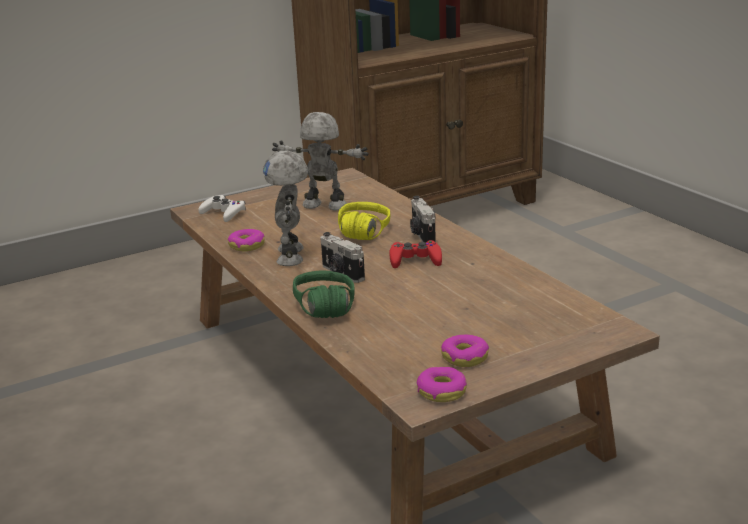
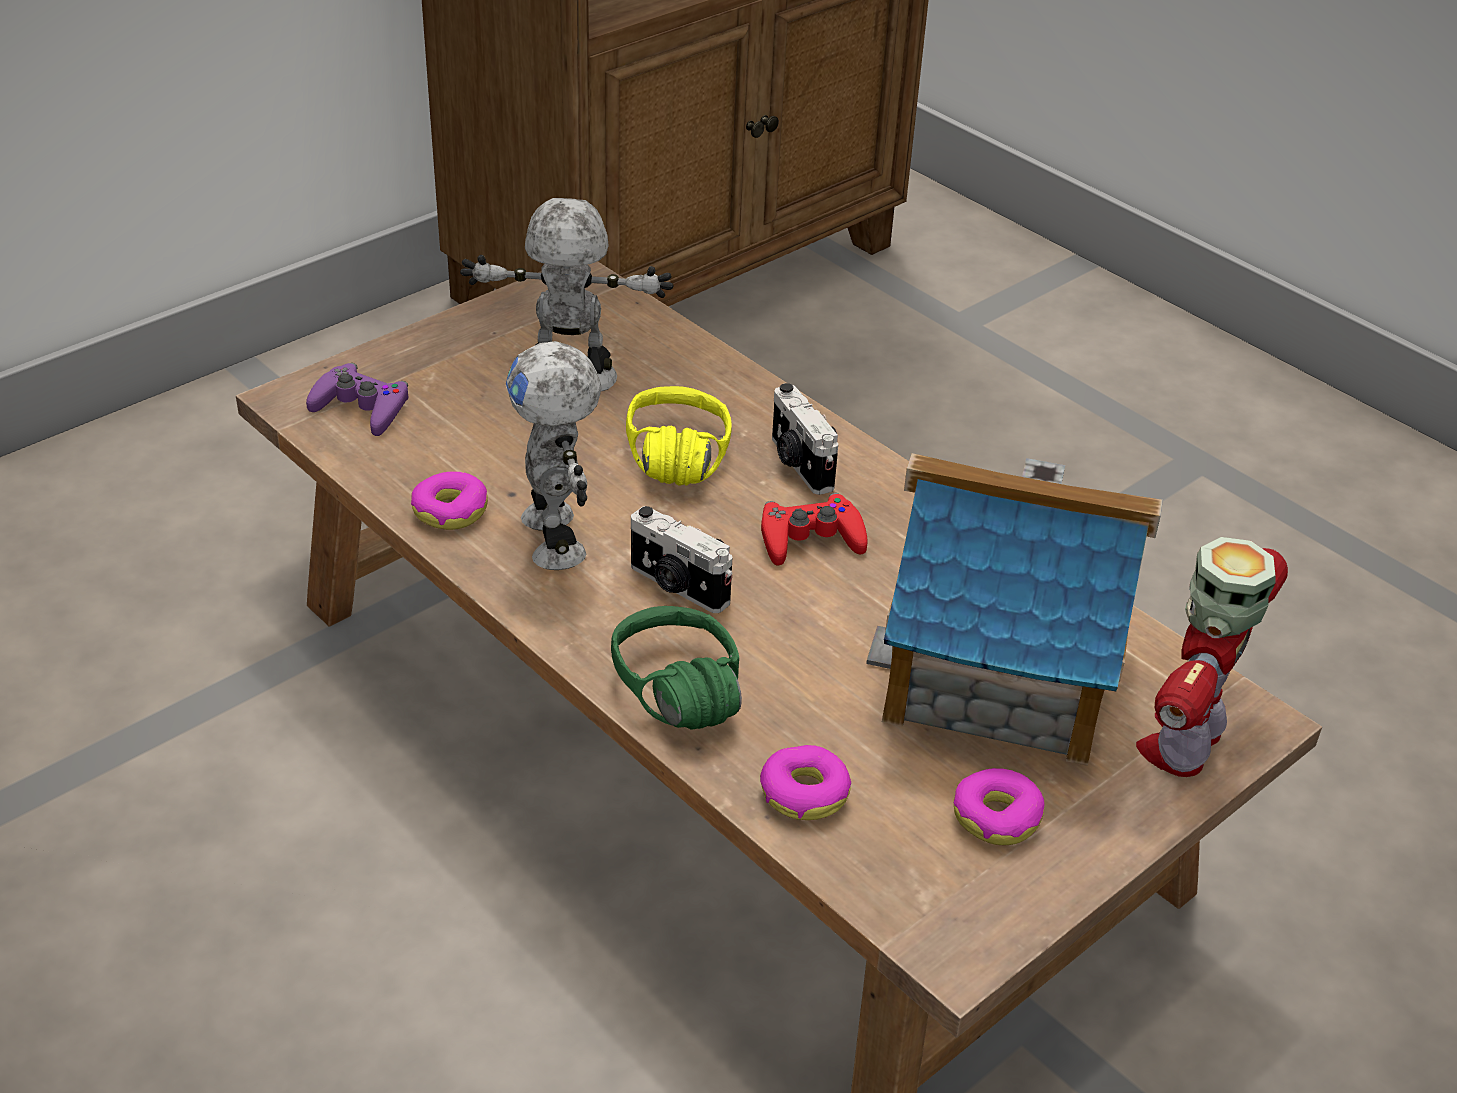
camera: 15 degrees left, 15 degrees up
(223, 213) = (361, 408): white game controller -> purple game controller
(441, 391) = (984, 915): donut -> donut (804, 792)
(491, 309) = (1001, 674): none -> toy house
(578, 336) = (1184, 742): none -> toy robot

